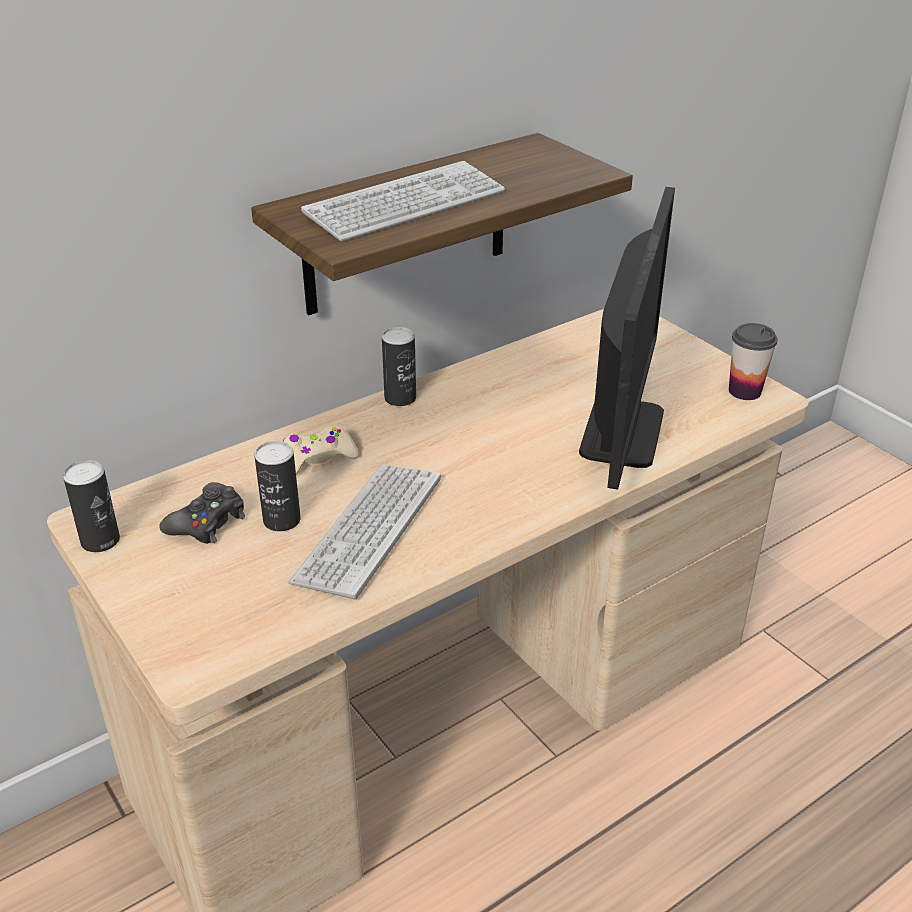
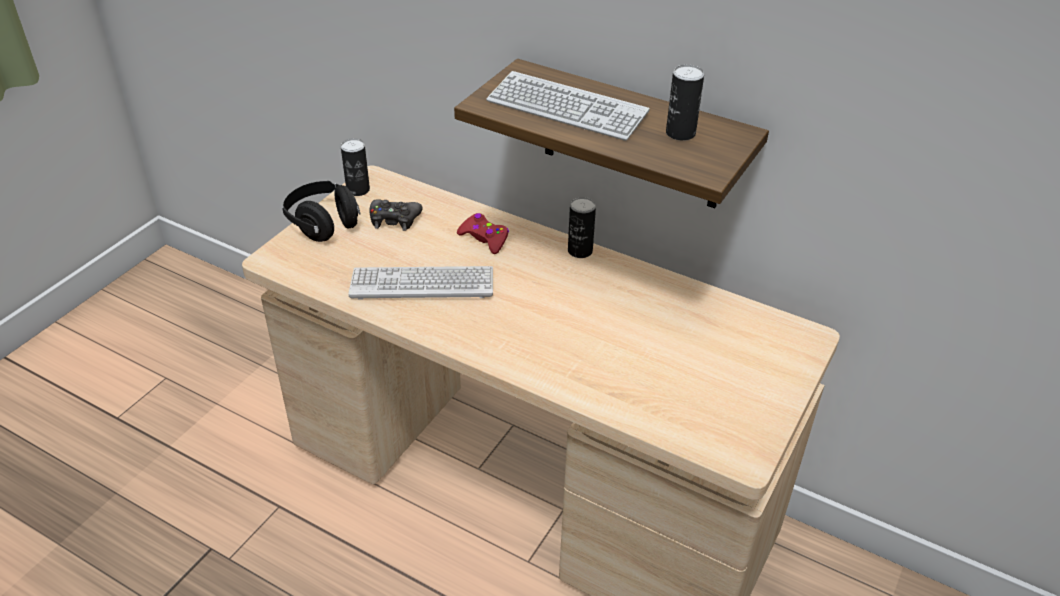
camera: 65 degrees right, 5 degrees up
(153, 593) = (323, 224): none -> black headphones
(282, 520) = (412, 246): can -> can (680, 133)
(317, 458) = (484, 238): beige game controller -> red game controller
(621, 432) = (618, 374): monitor -> none
(744, 391) = (741, 438): cup -> none

